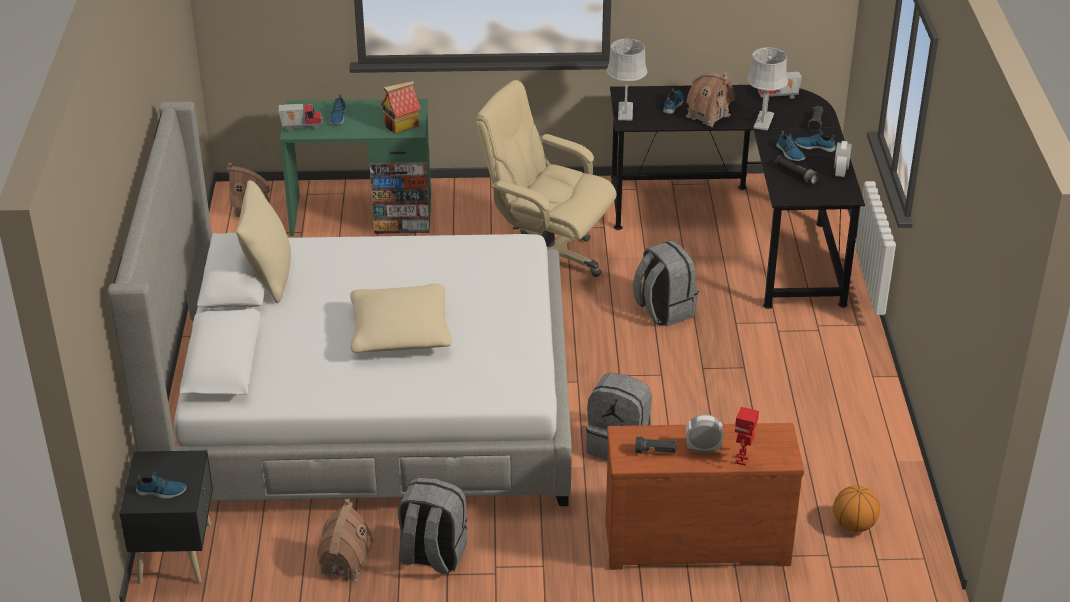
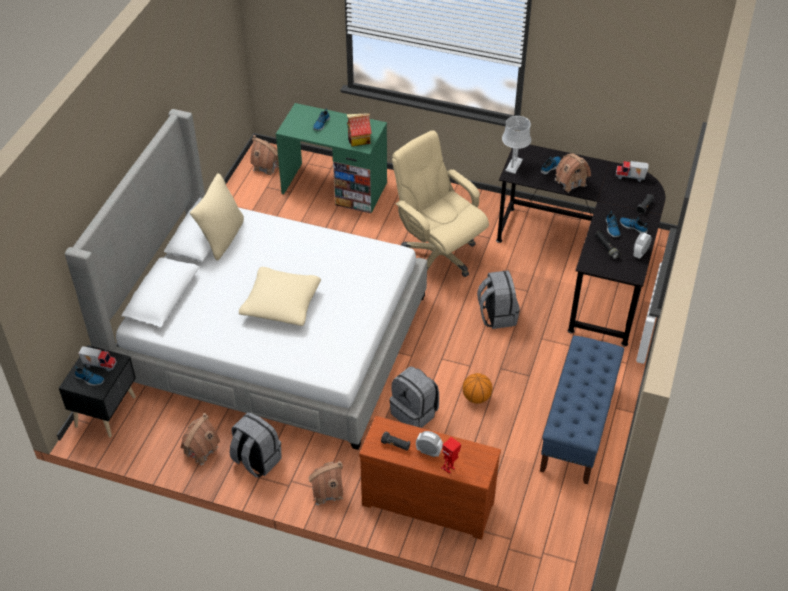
camera: 20 degrees right, 10 degrees up
(301, 127) = (294, 126): toy truck -> toy truck (100, 364)
(552, 565) = (327, 491): none -> toy house
(763, 121) = (608, 196): grey table lamp -> none
(838, 409) = (578, 427): none -> blue bench
(854, 525) = (540, 521): basketball -> basketball (476, 397)

